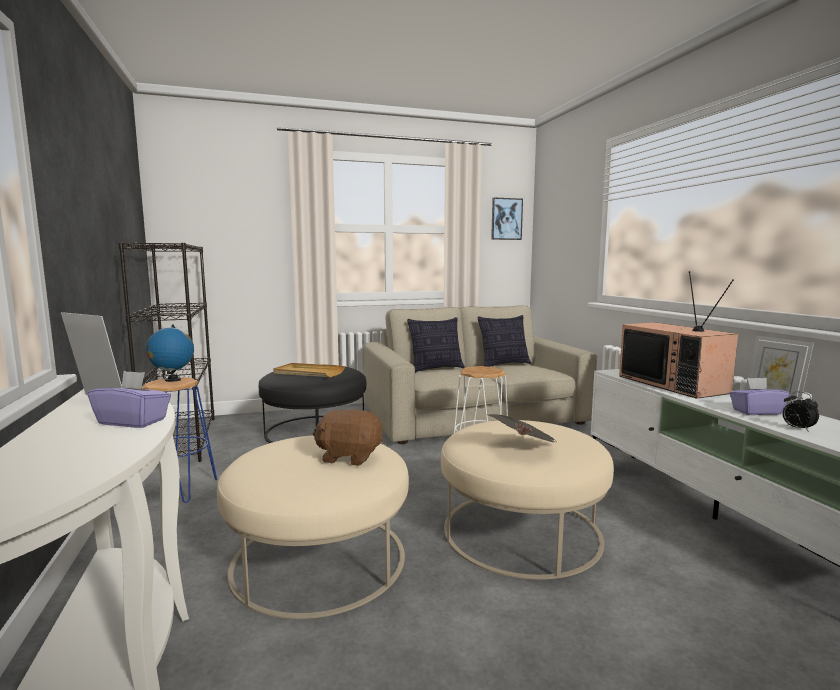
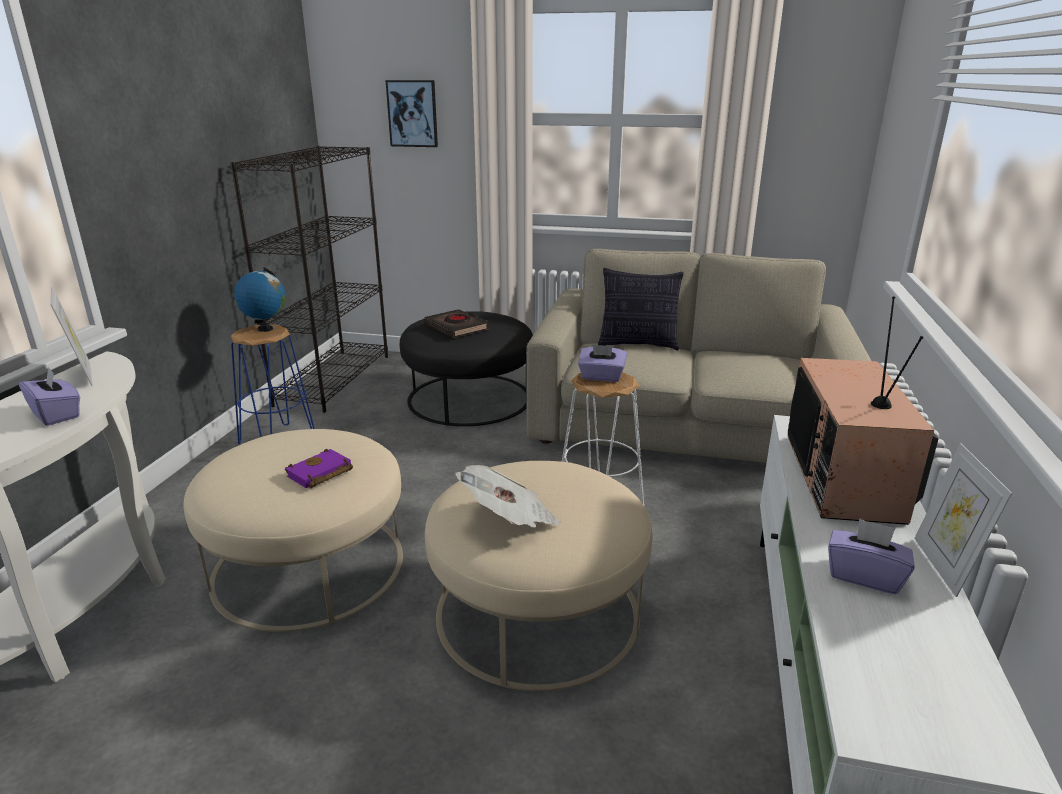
camera: 30 degrees right, 15 degrees up
(308, 373) = (456, 328): beige tray -> black book
(349, 456) = (319, 474): brown plush toy -> purple book
(478, 369) = (601, 377): none -> purple tissue box
(504, 364) = (750, 353): pillow -> none
(506, 219) = (828, 101): picture -> picture (412, 113)
(797, 429) = (857, 632): alarm clock -> none

